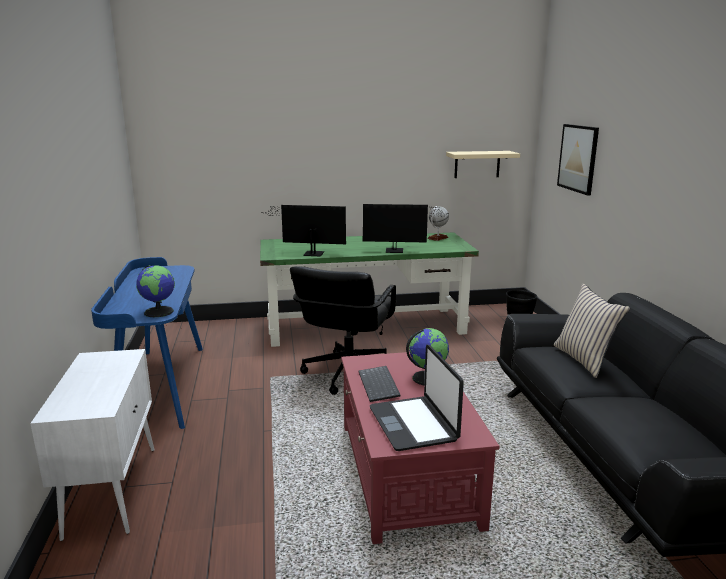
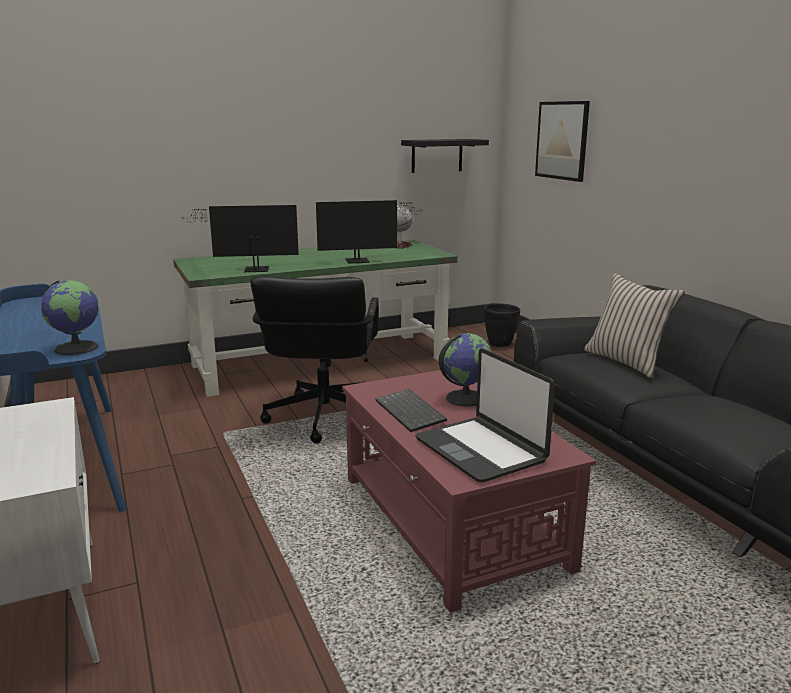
camera: 15 degrees left, 0 degrees up
(477, 164) = (437, 155): beige shelf -> black shelf

